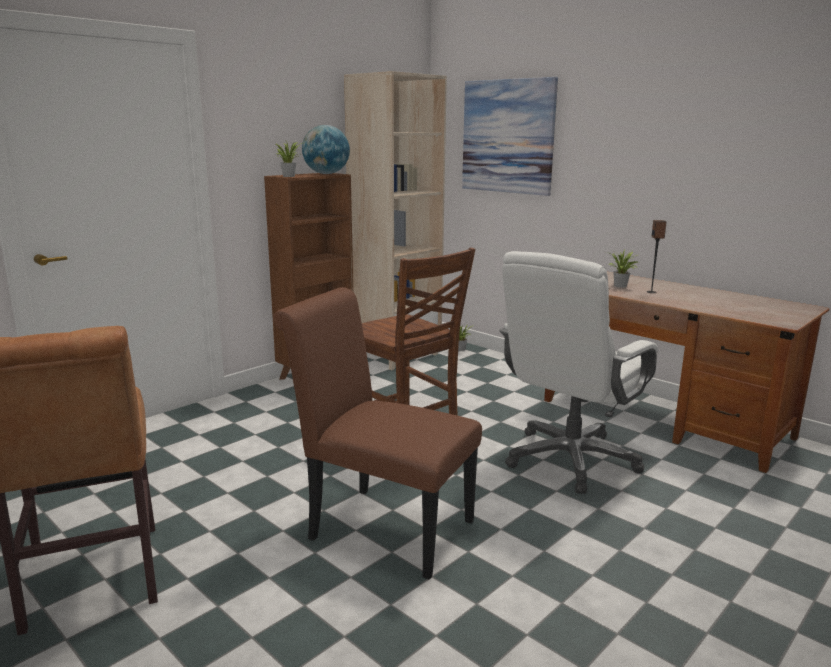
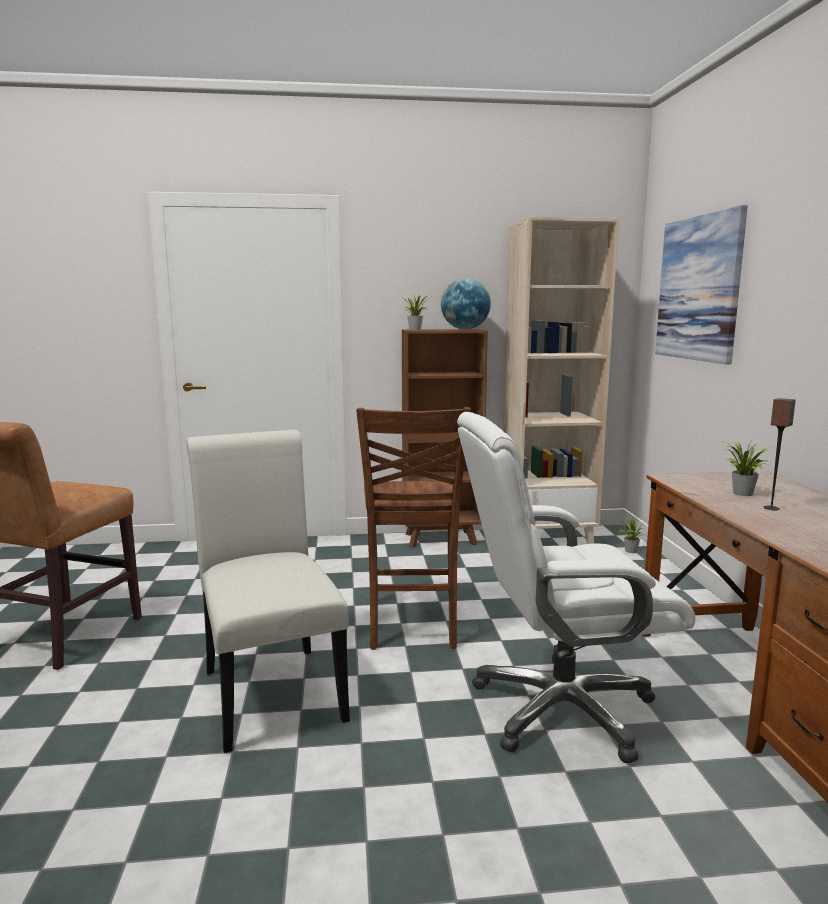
camera: 40 degrees right, 5 degrees down
(381, 527) = (270, 688): brown chair -> white chair

